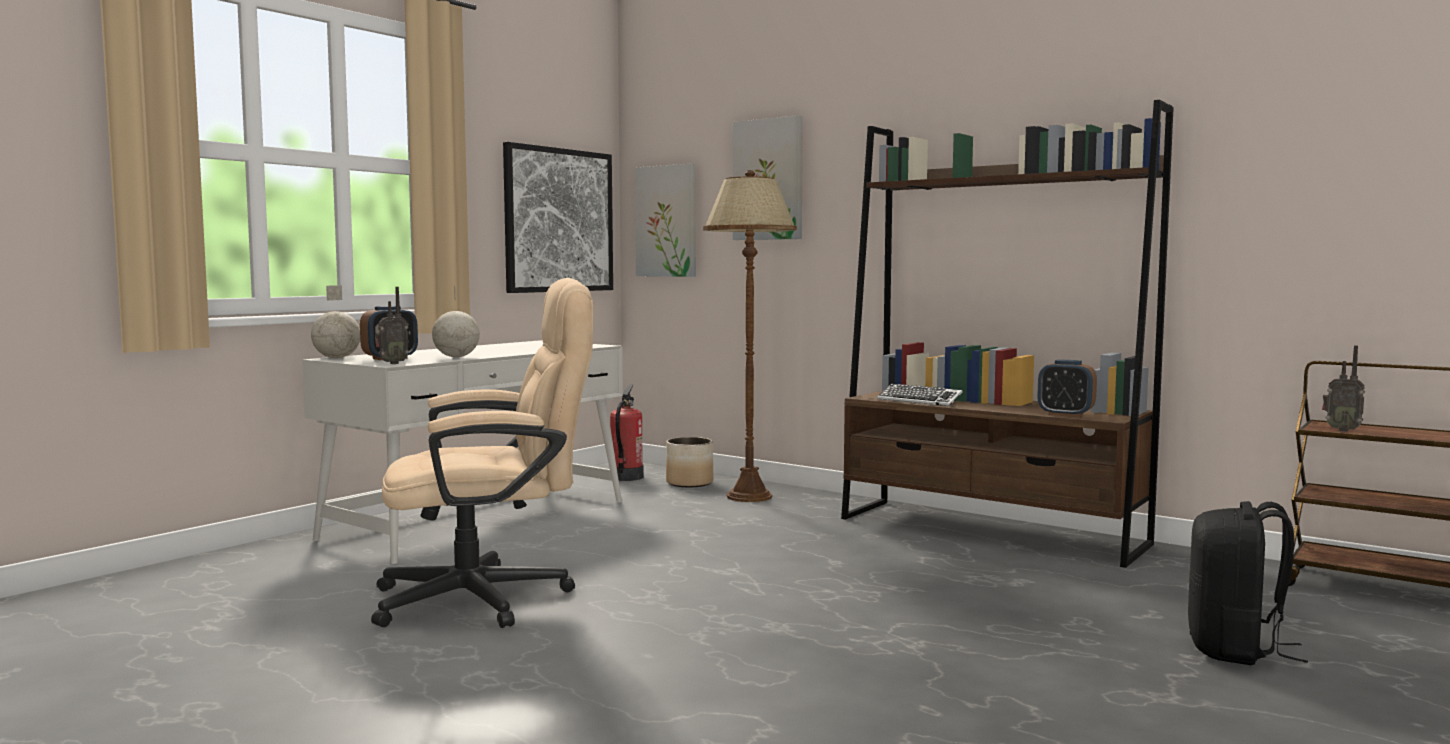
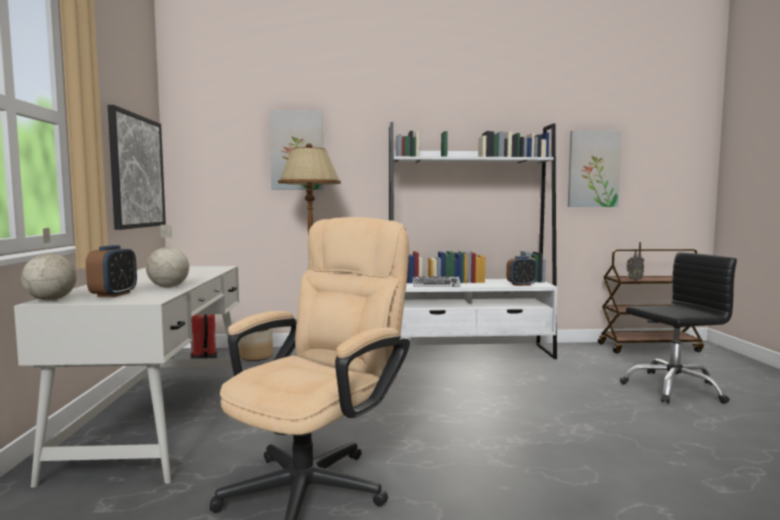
camera: 40 degrees left, 0 degrees up
(391, 363) = (145, 299): radio -> none
(667, 221) = (209, 175): picture -> picture (593, 169)
(990, 531) = (470, 353): brown bookcase -> white bookcase
(1235, 649) = (673, 388): black backpack -> black office chair

